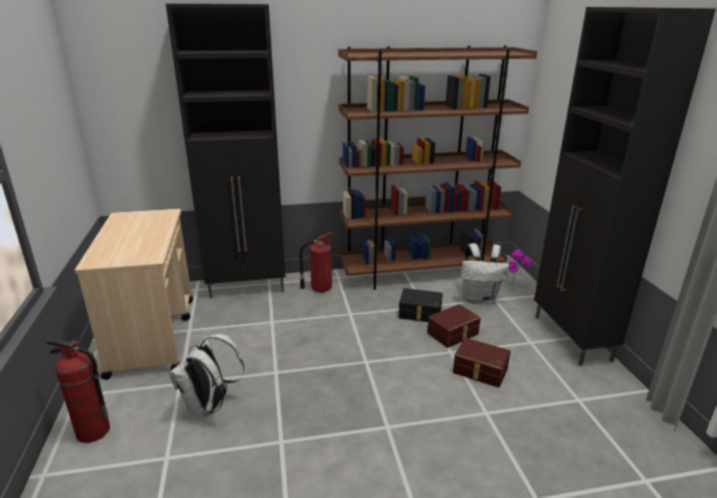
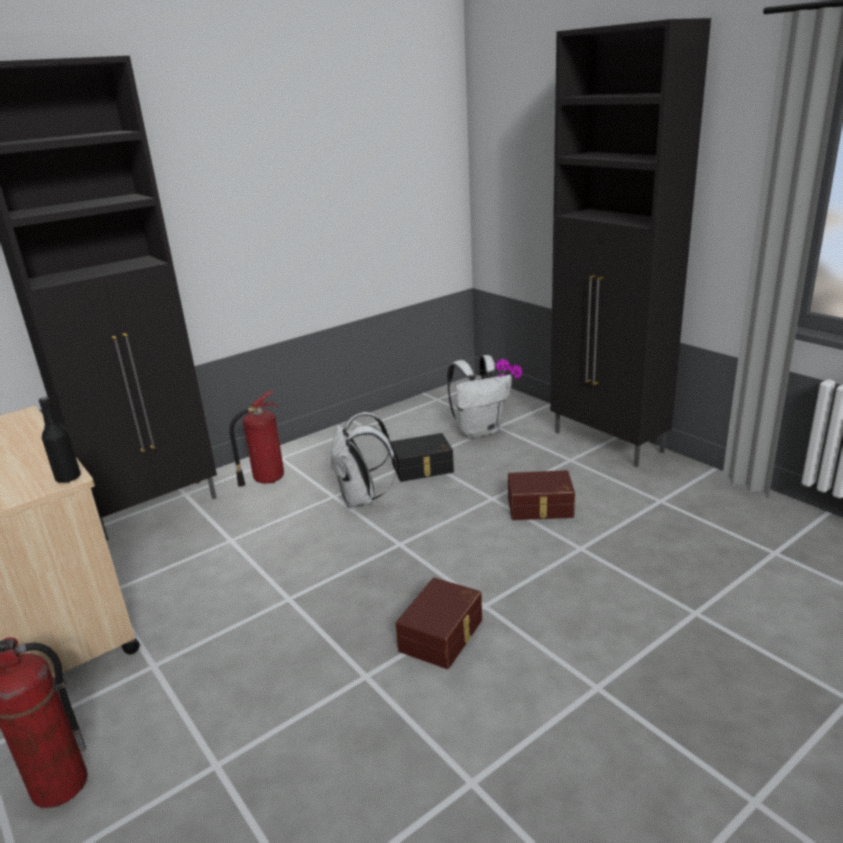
camera: 25 degrees left, 0 degrees up
(153, 258) = (68, 478): none -> black bottle
(210, 406) = (226, 675): white backpack -> white backpack (362, 499)
(422, 274) = (389, 423): brown bookcase -> none
(453, 334) = (480, 478): brown storage box -> brown storage box (443, 635)

